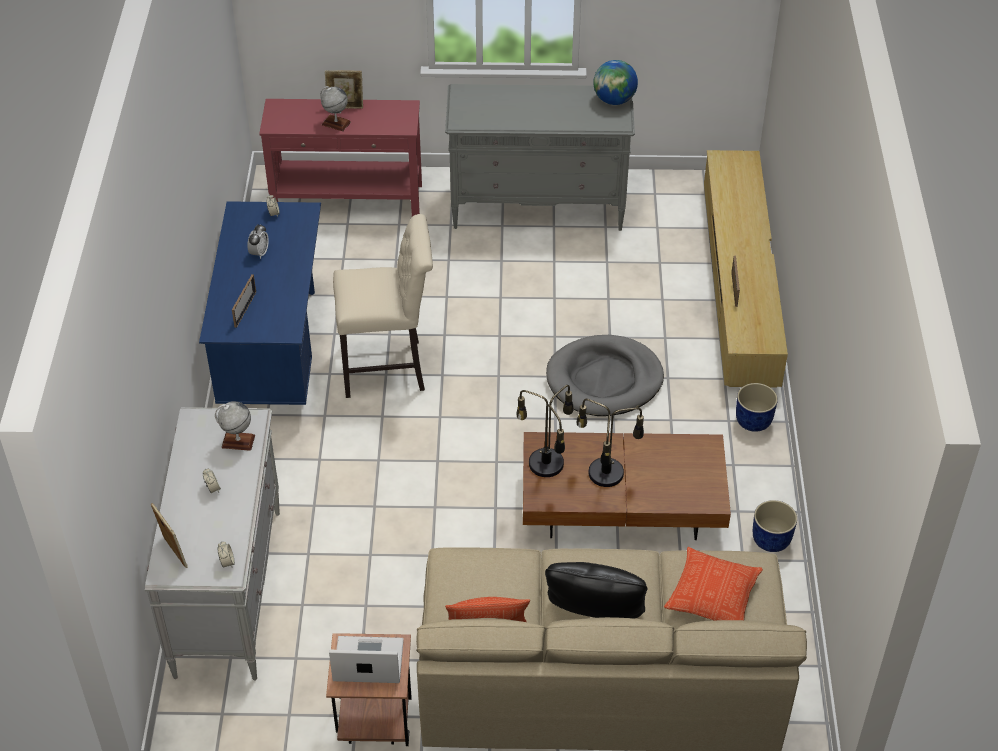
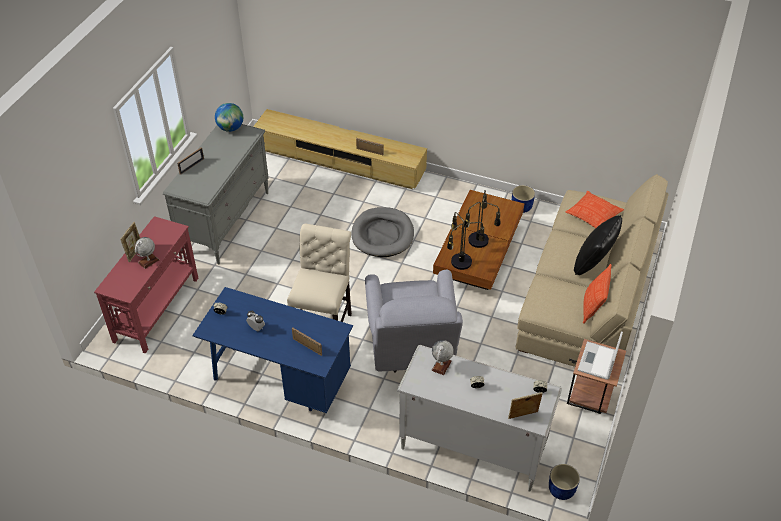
camera: 70 degrees left, 0 degrees up
(387, 476) = (412, 349): none -> grey armchair
(513, 91) = (192, 166): none -> picture frame
(753, 420) = (440, 188): blue planter -> blue planter (561, 490)

